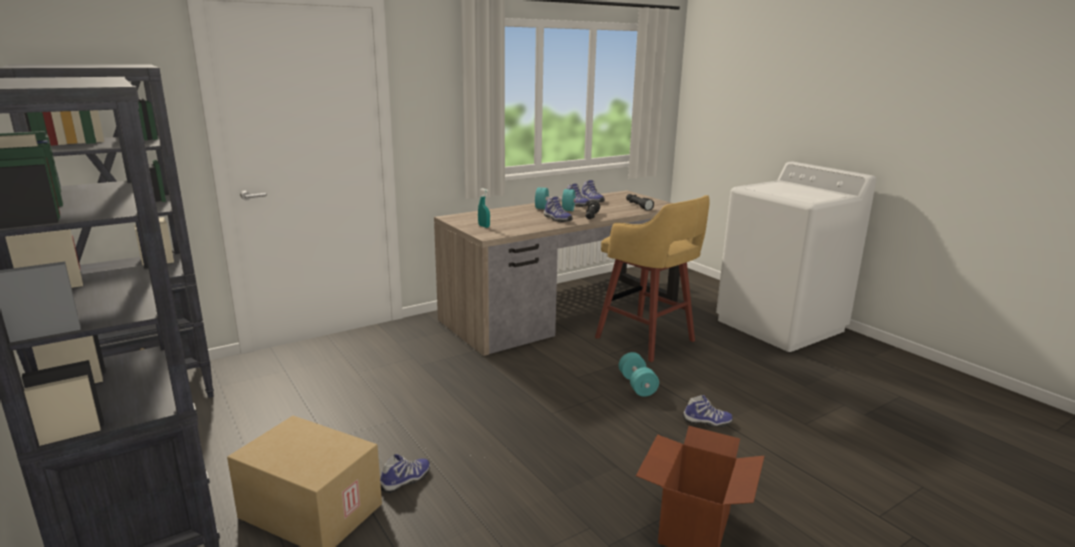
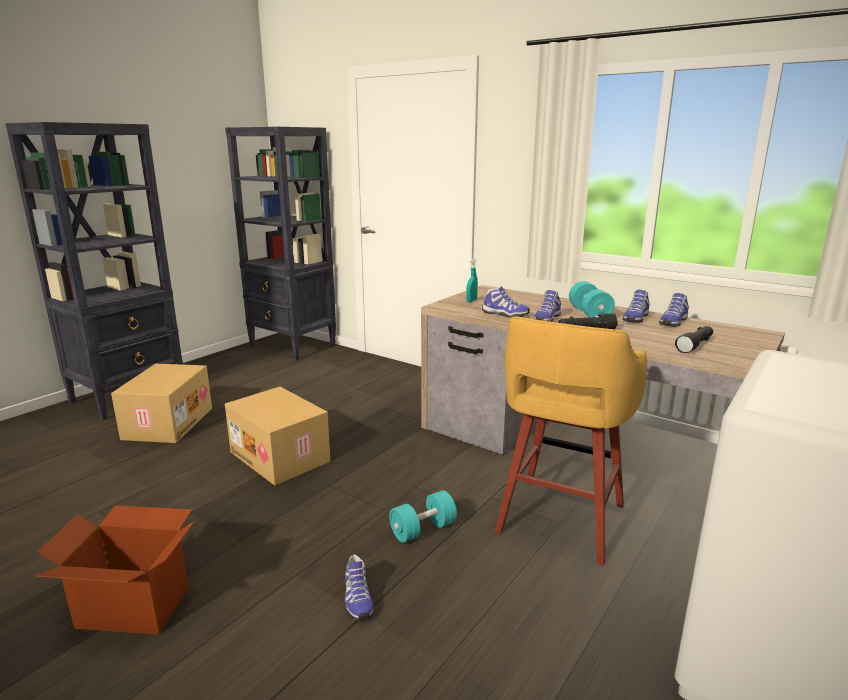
camera: 70 degrees right, 0 degrees up
(406, 481) = (205, 444): shoe -> shoe (505, 314)
(479, 432) = (281, 456): none -> cardboard box

